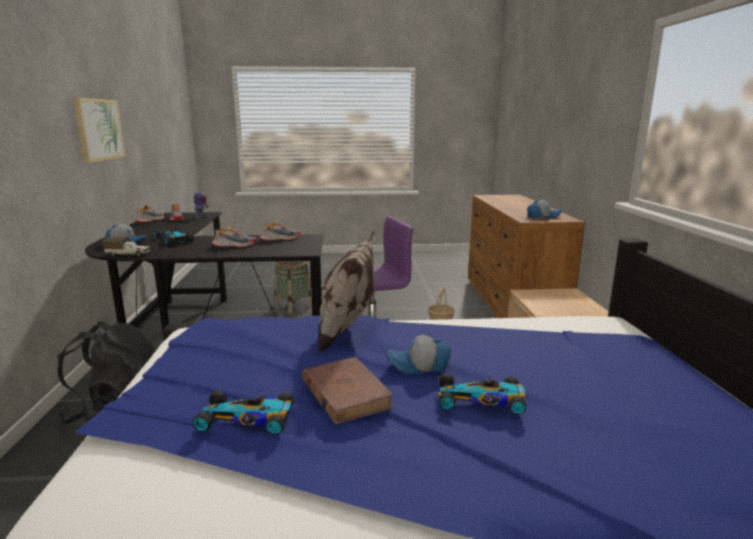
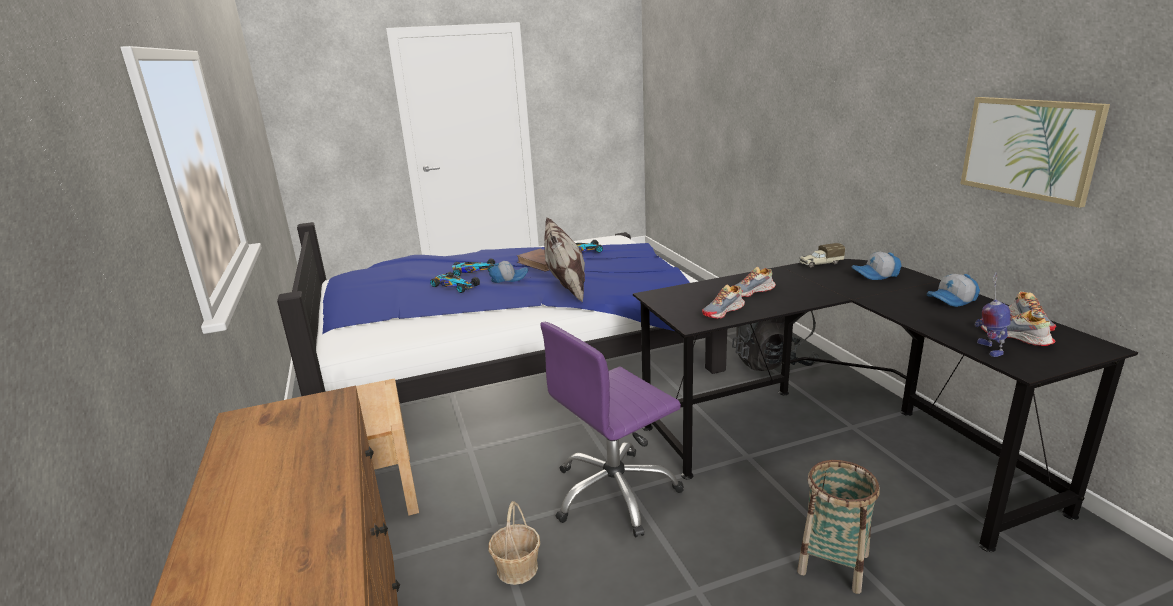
camera: 165 degrees right, 5 degrees up
(174, 240) = (843, 288): toy car -> toy car (454, 286)
(543, 216) = (282, 424): cap -> cap (952, 300)

